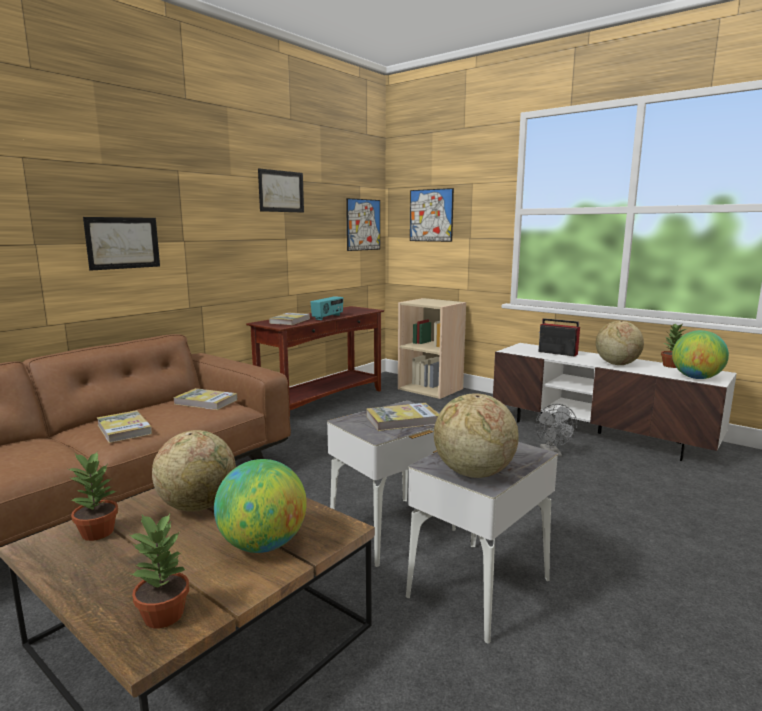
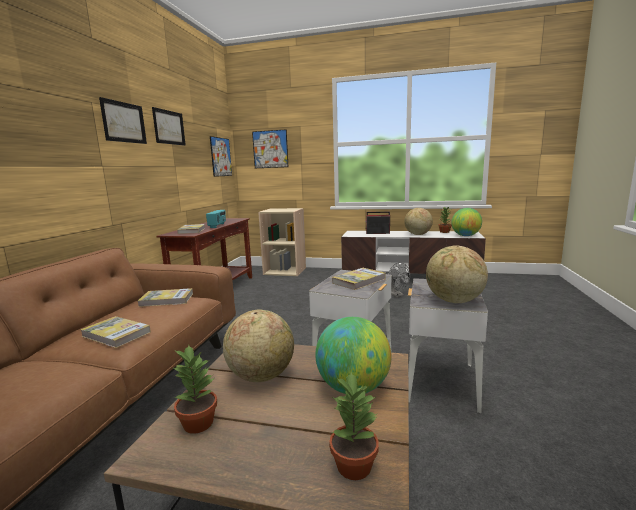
camera: 25 degrees left, 0 degrees up
(123, 243) = (52, 166): picture -> picture (124, 122)

